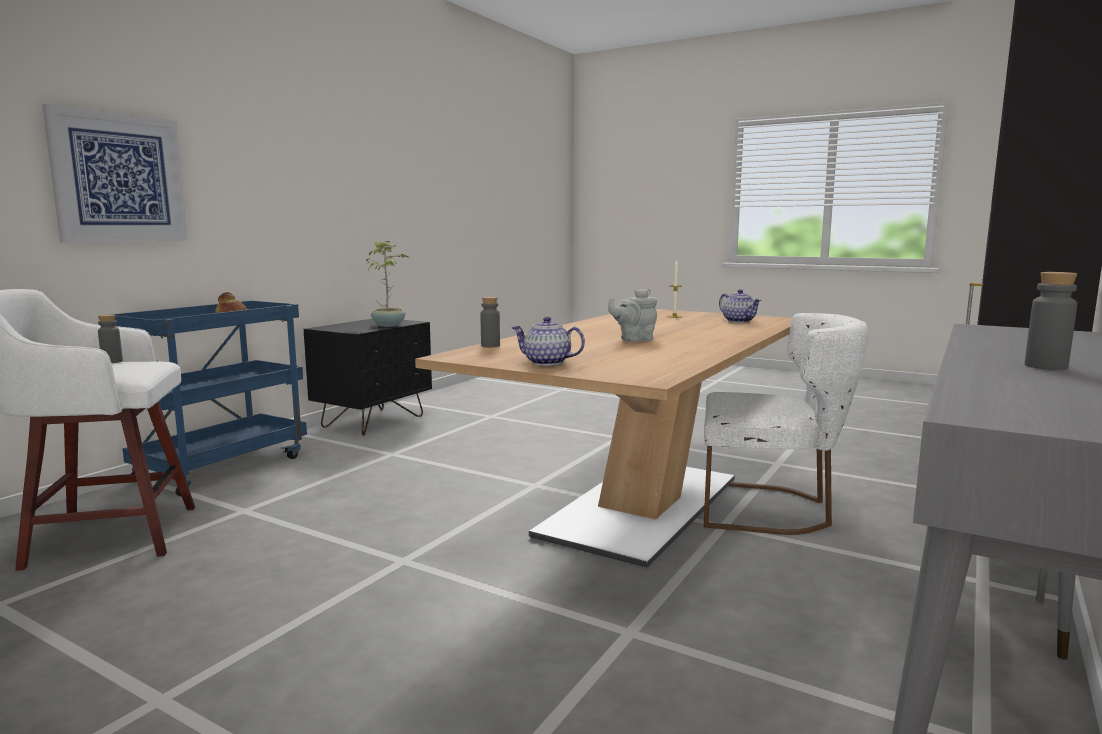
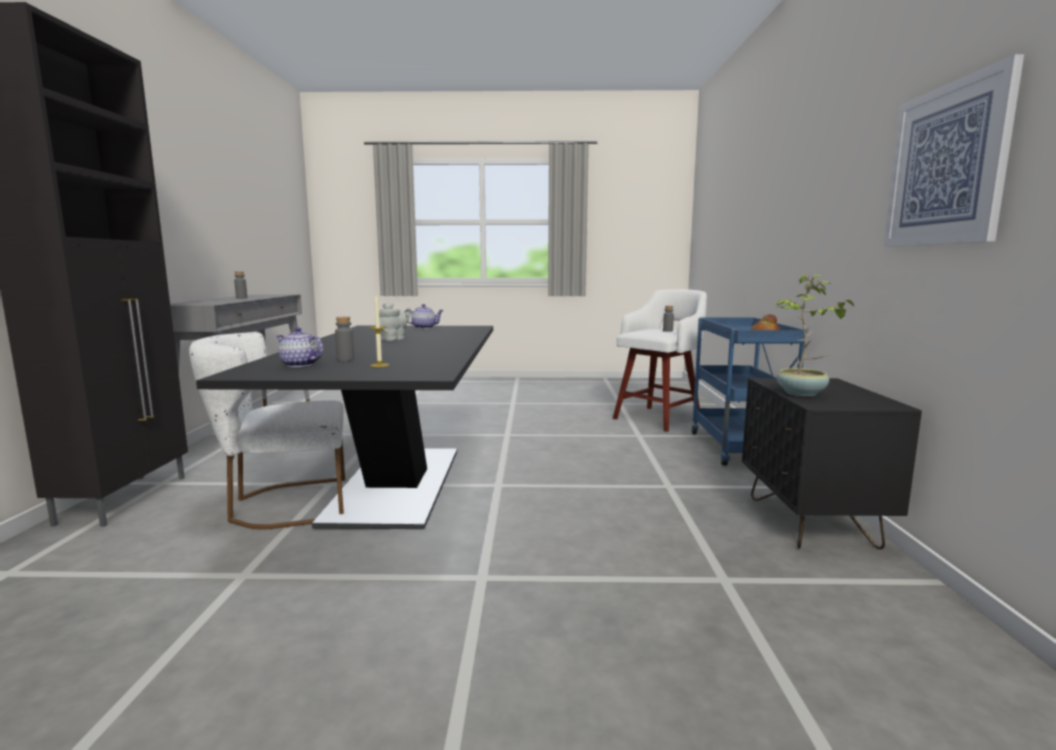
camera: 150 degrees right, 0 degrees up
(119, 178) = (777, 222): picture -> picture (946, 165)
(490, 345) = (477, 331): grey bottle -> grey bottle (345, 359)
(641, 507) = (396, 485): beige dining table -> black dining table

